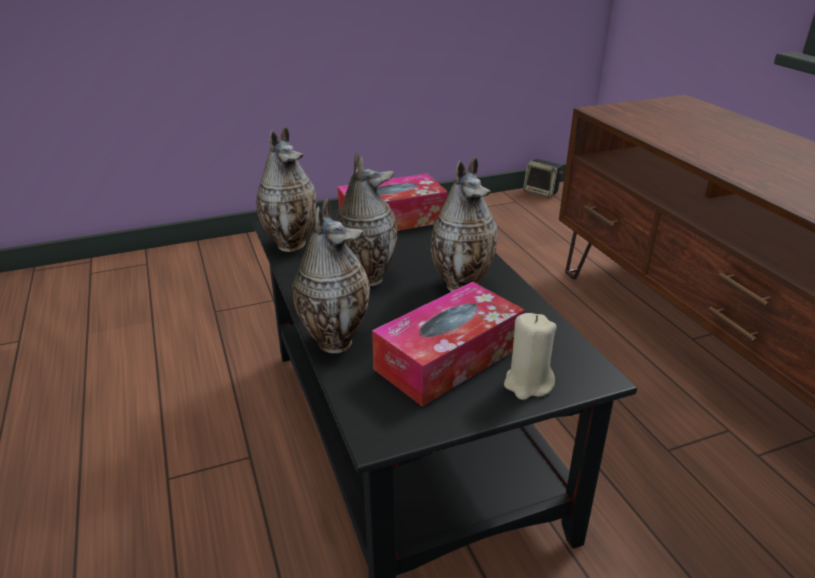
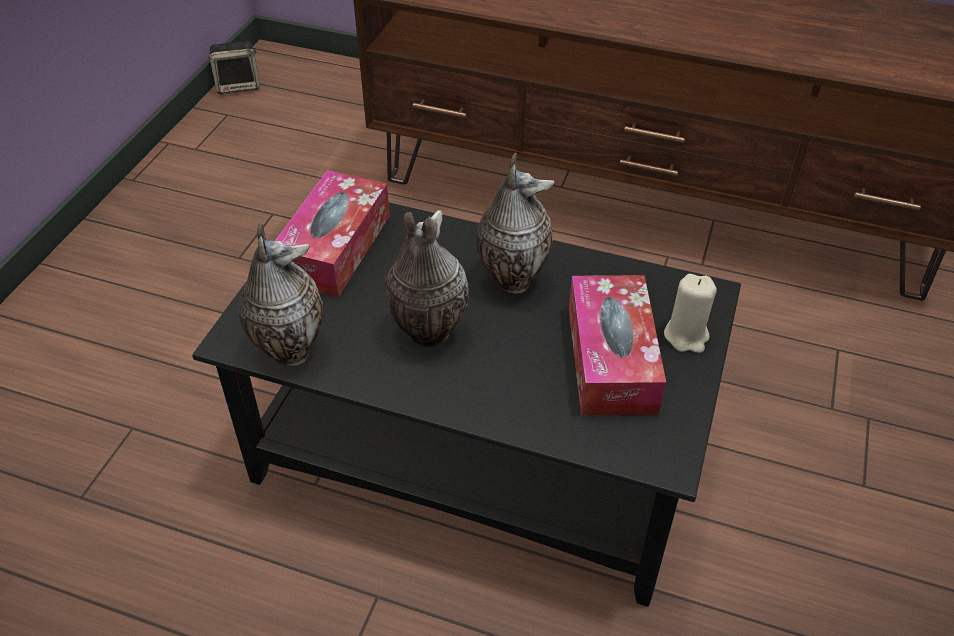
camera: 50 degrees left, 15 degrees up
(334, 340) = (510, 416): vase -> none

